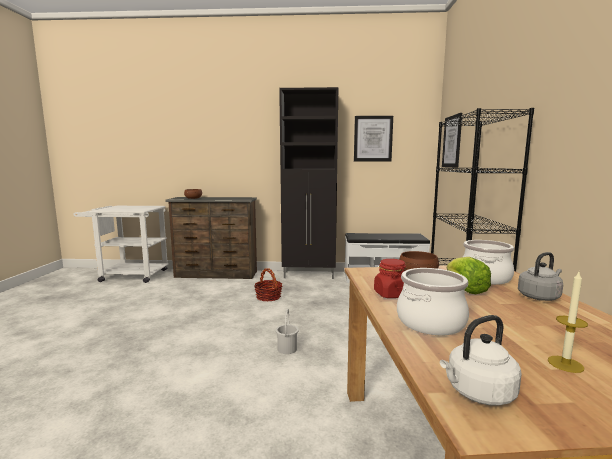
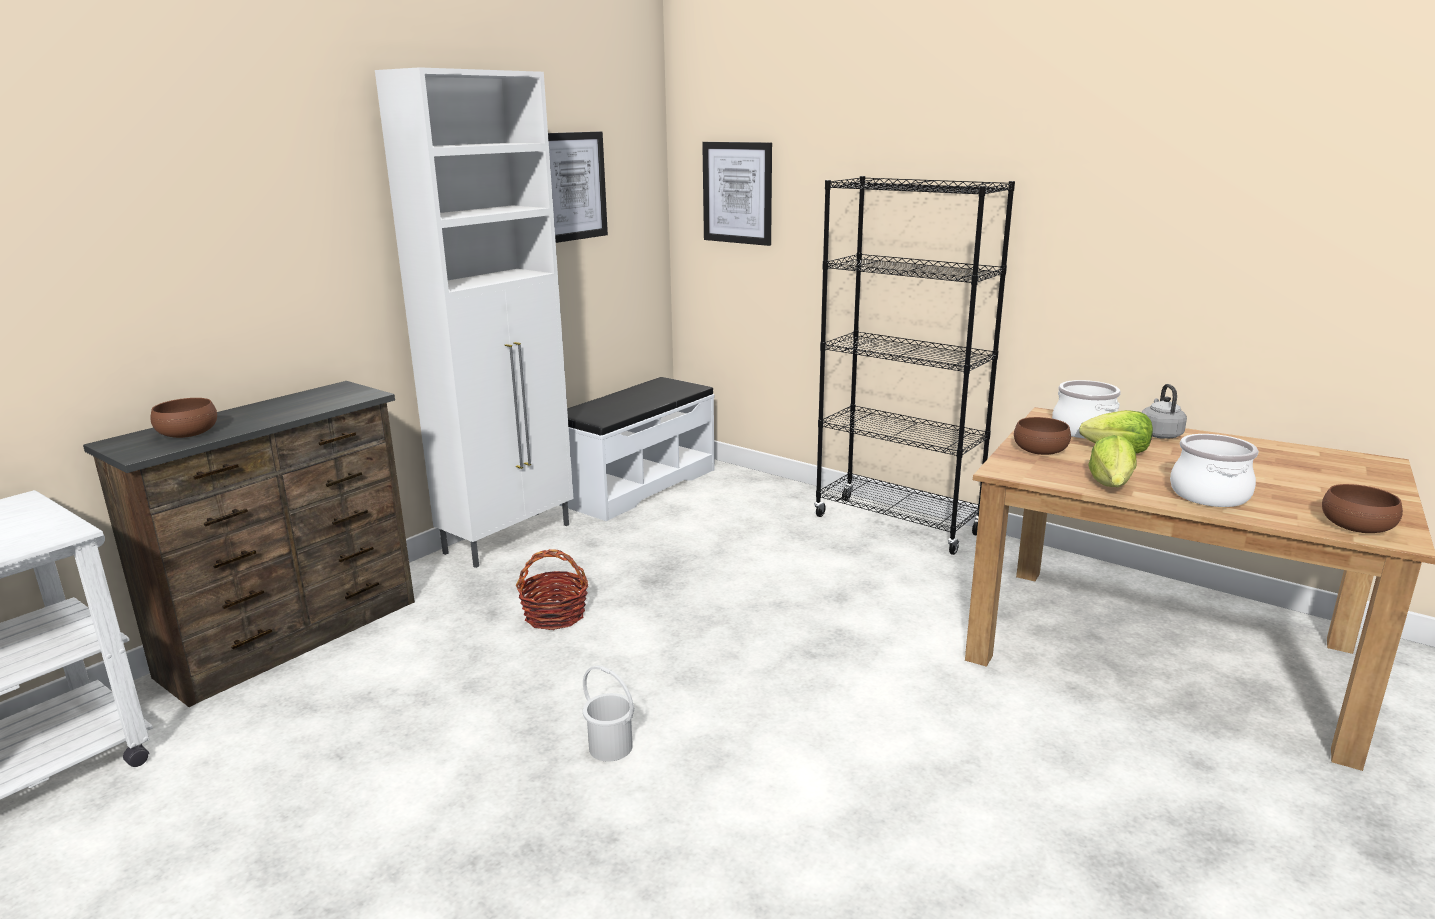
camera: 55 degrees left, 10 degrees up
(286, 349) = (798, 666): white bucket -> white bucket (610, 748)
(309, 275) = (510, 538): black cabinet -> white cabinet
(391, 294) = (1111, 484): red jar -> lettuce
(477, 393) = (1357, 526): white kettle -> brown bowl
(565, 364) = (1313, 484): candle -> none

